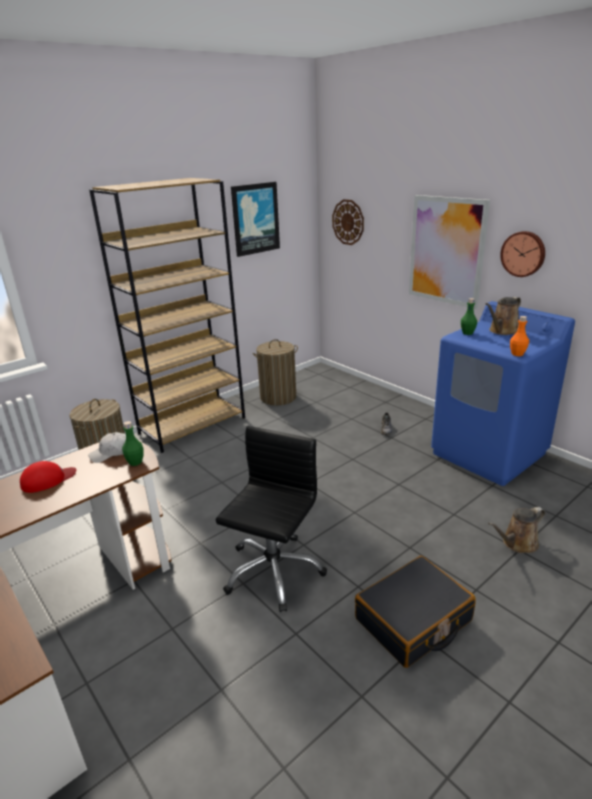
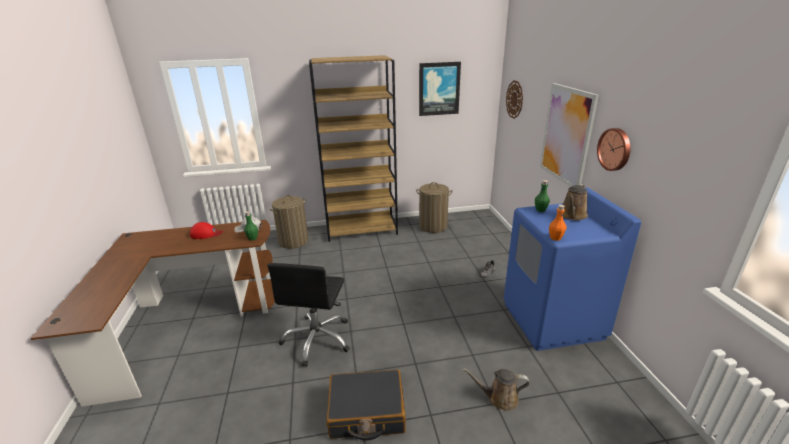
camera: 30 degrees right, 0 degrees up
(273, 571) = (317, 339): black office chair -> black office chair turned 135 degrees clockwise
(502, 331) = (572, 216): brown watering can -> brown watering can turned 45 degrees counterclockwise

